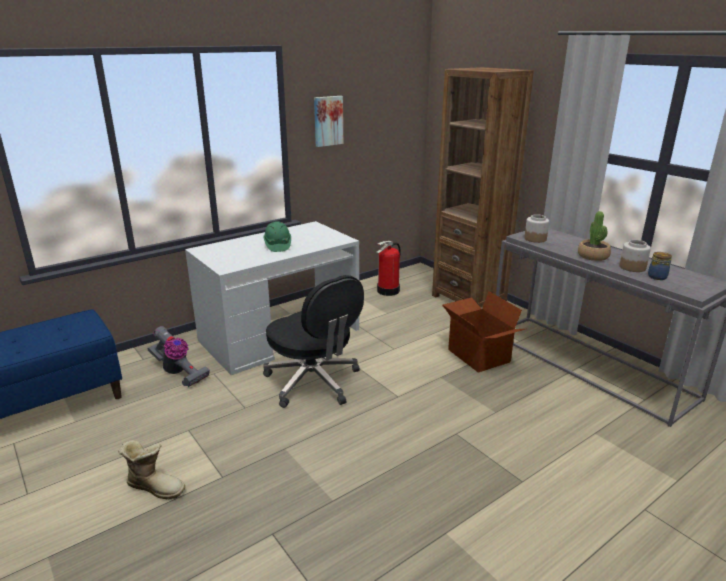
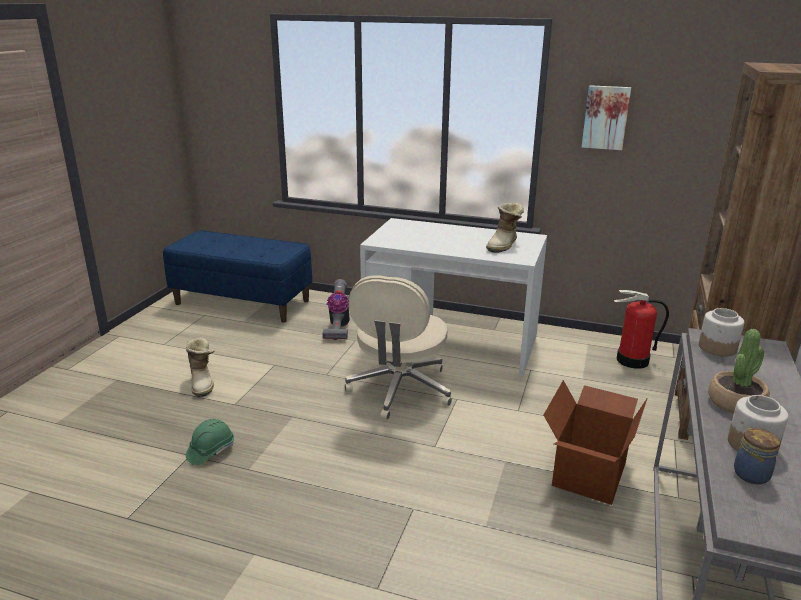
camera: 55 degrees right, 0 degrees up
(277, 246) = (455, 241): green hard hat -> green hard hat (210, 451)
(312, 236) = (504, 245): none -> boot
(314, 382) = (399, 390): black office chair -> beige office chair

